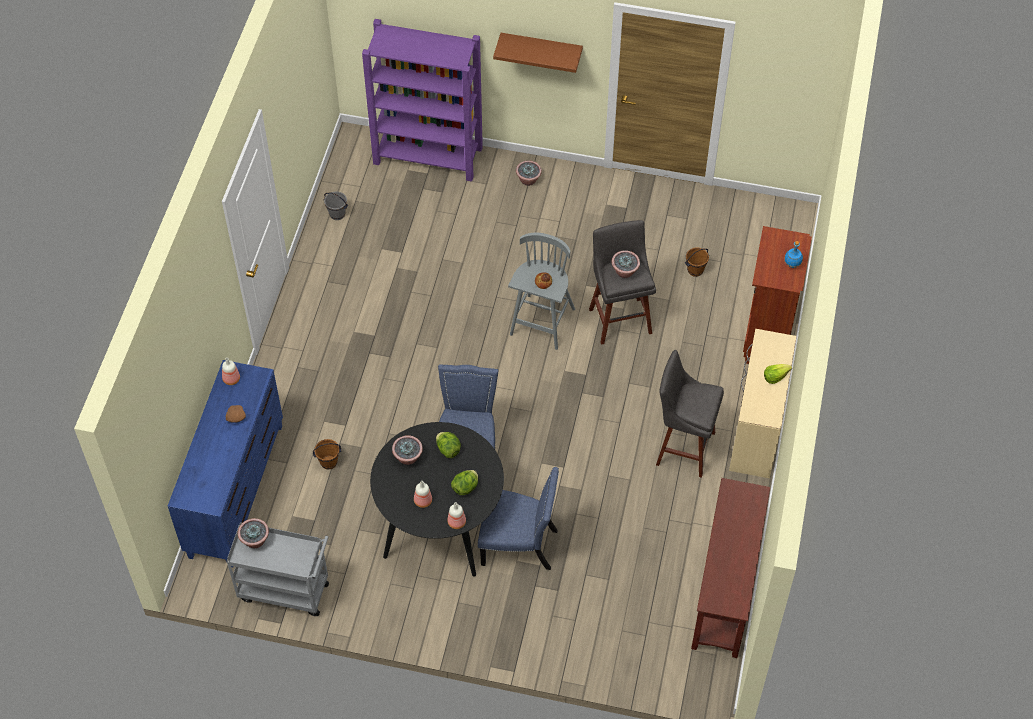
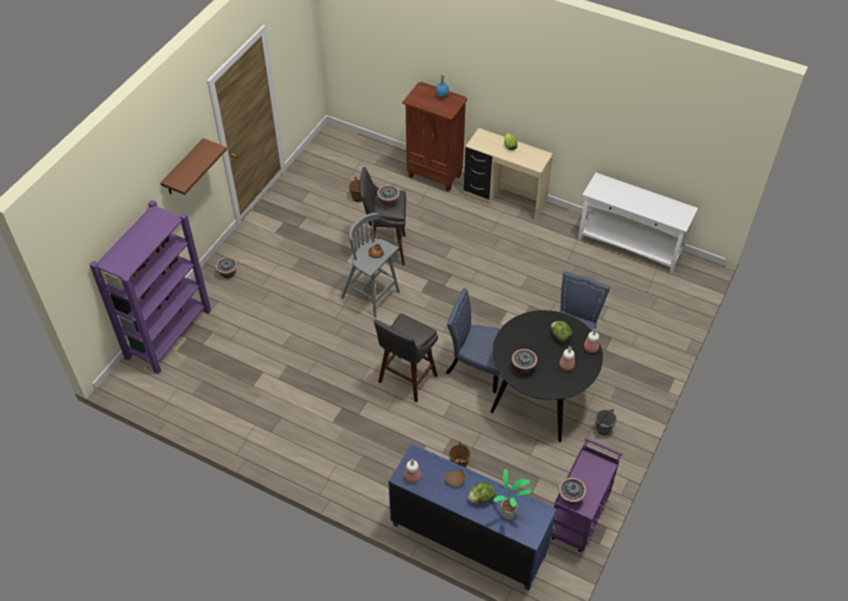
camera: 75 degrees left, 5 degrees down
(205, 473) = (509, 513): none -> potted plant
(287, 593) = (579, 517): grey cart -> purple cart
(337, 214) = (201, 411): grey bucket -> grey bucket (603, 429)
(448, 449) = (522, 340): lettuce -> lettuce (481, 498)
(682, 447) = (509, 241): grey stool -> grey stool (406, 380)
(725, 591) = (630, 246): brown console table -> white console table

